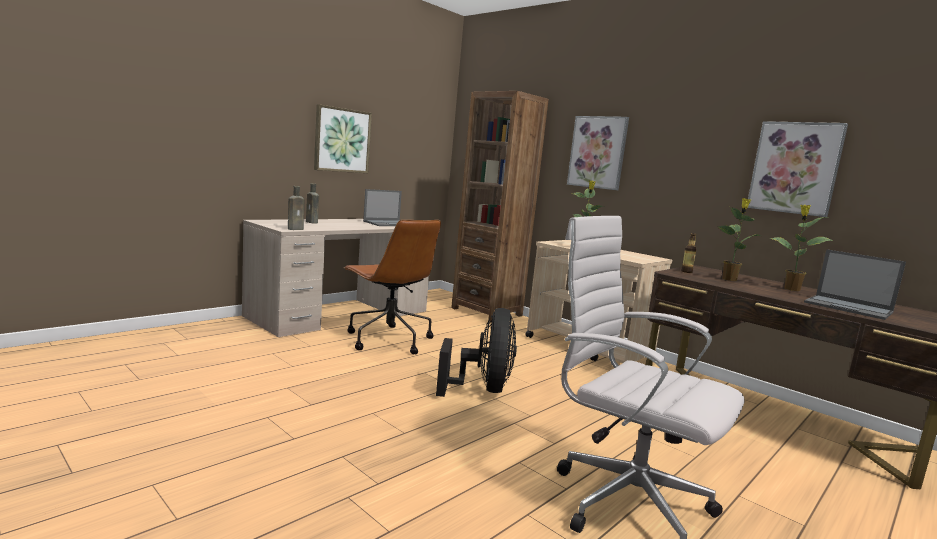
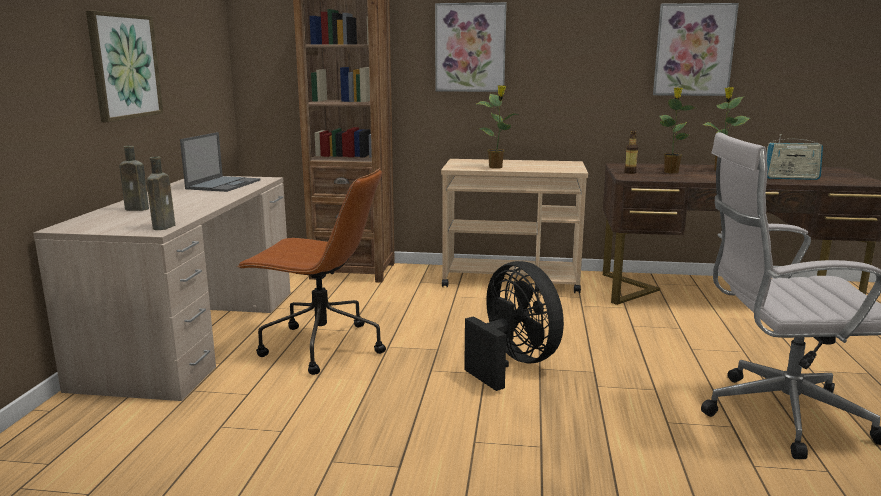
camera: 35 degrees left, 5 degrees up
(849, 308) = (790, 178): laptop -> radio

